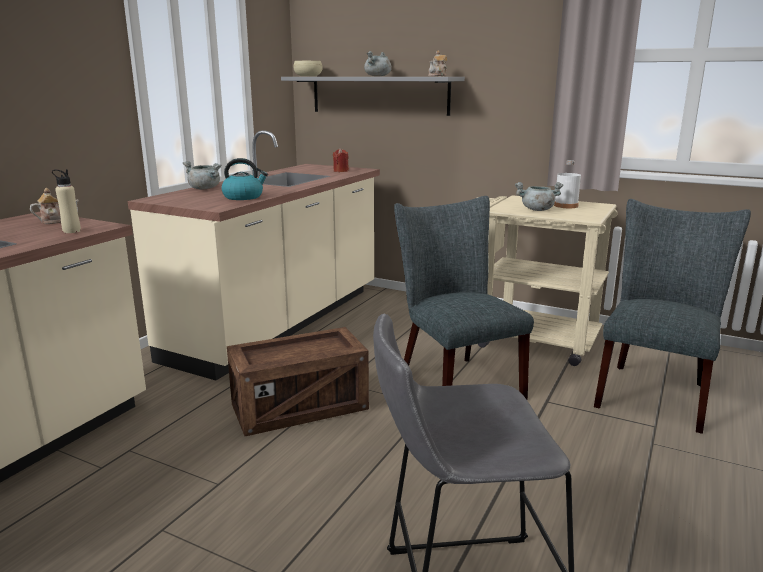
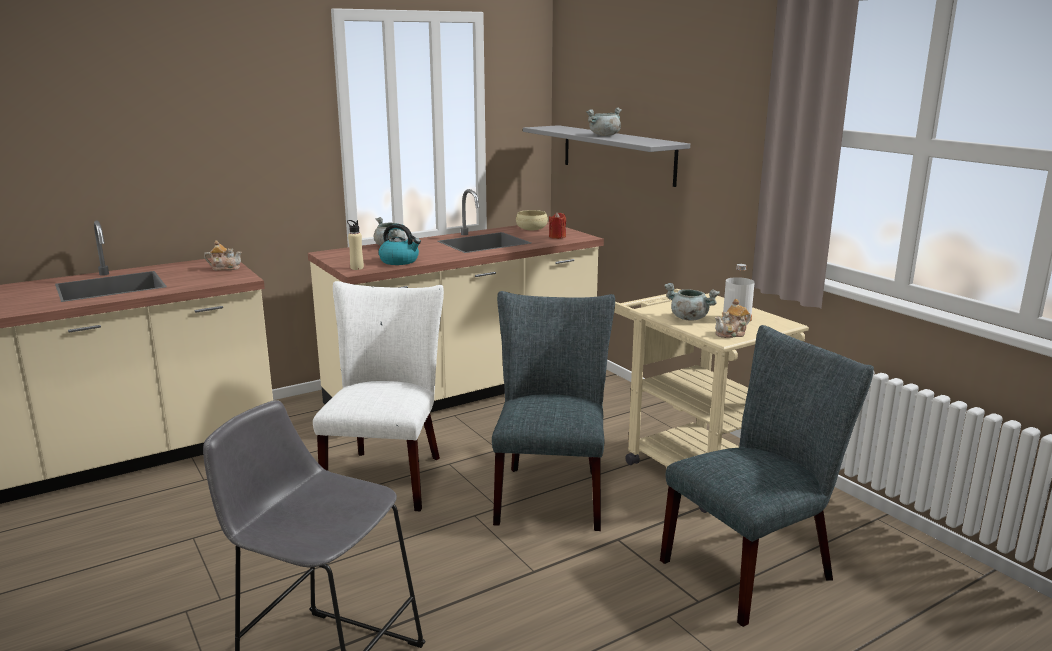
camera: 30 degrees right, 0 degrees up
(71, 231) = (216, 280): beige bottle -> beige bottle (357, 268)
(300, 407) = (387, 475): crate -> white chair
(308, 76) = (553, 127): beige bowl -> beige bowl (531, 228)
(438, 76) = (654, 142): teapot -> teapot (732, 334)

